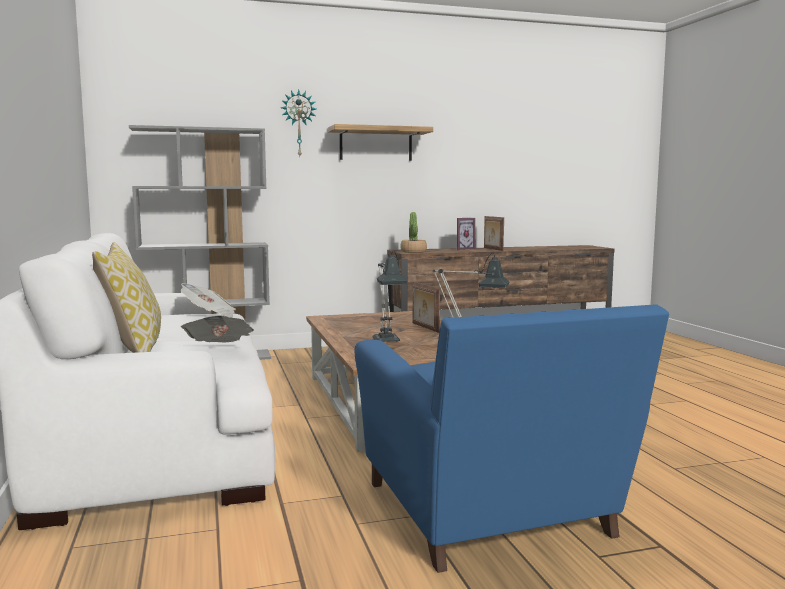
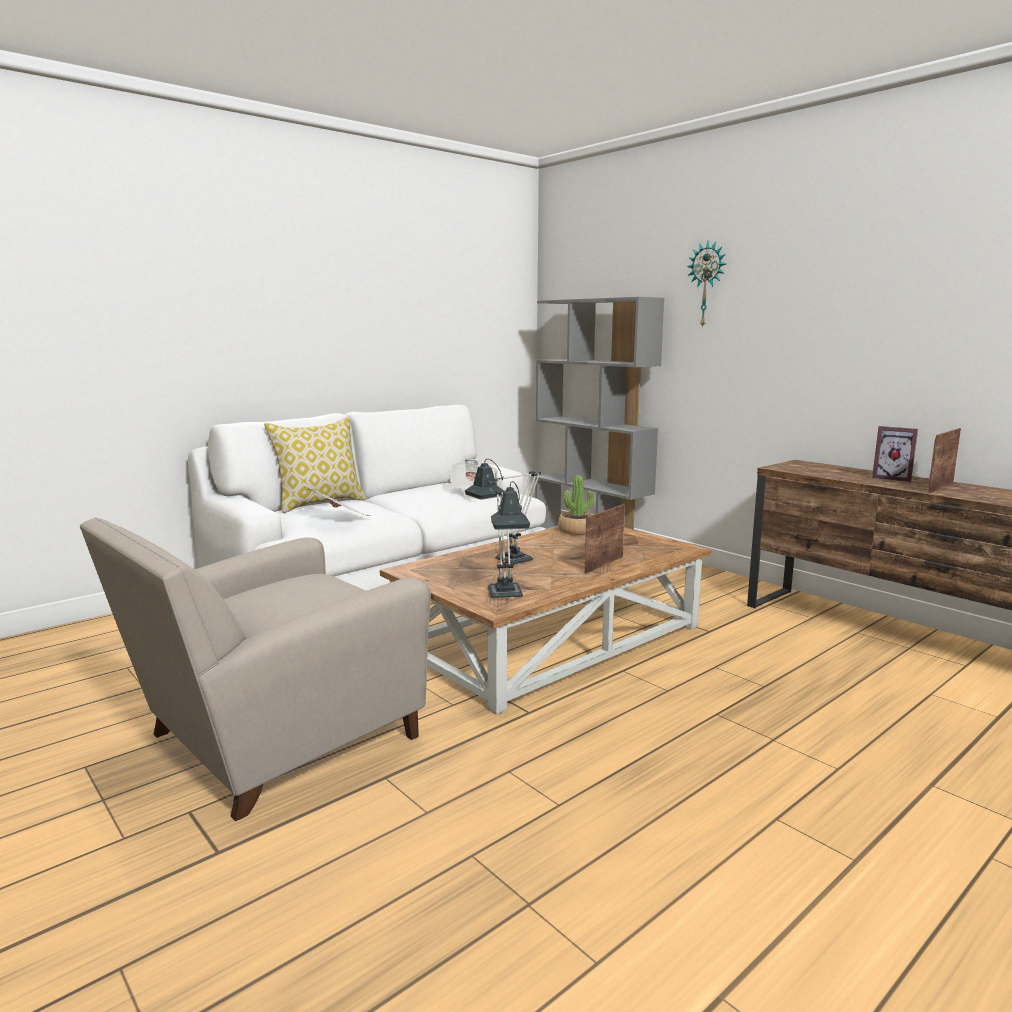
camera: 65 degrees right, 5 degrees up
(376, 144) = (800, 307): shelf -> none
(413, 251) = (792, 468): potted plant -> potted plant (576, 530)
(492, 515) = (271, 741): blue armchair -> beige armchair

